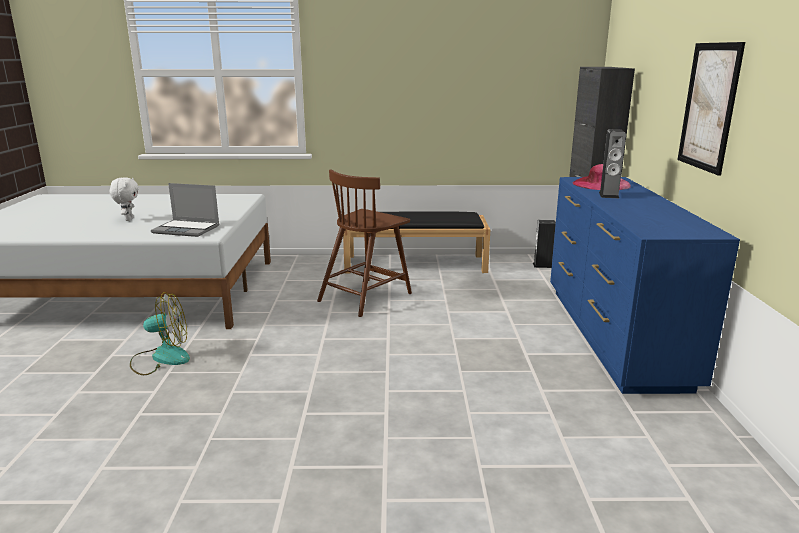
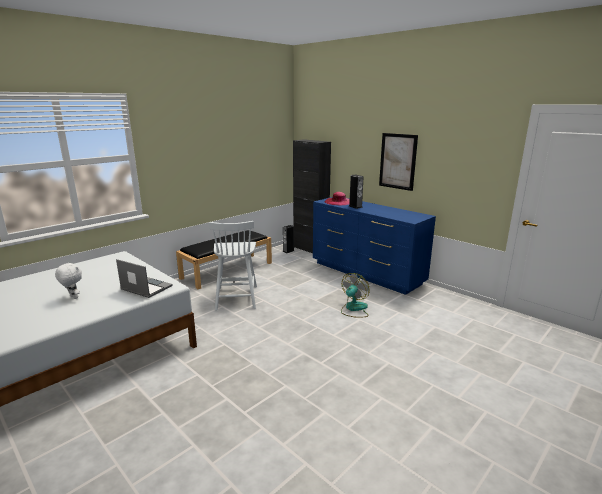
camera: 45 degrees left, 0 degrees up
(161, 358) = (189, 382): fan -> fan (353, 309)
(187, 229) = (145, 288): laptop -> laptop turned 120 degrees counterclockwise
(366, 296) = (236, 297): brown chair -> white chair

